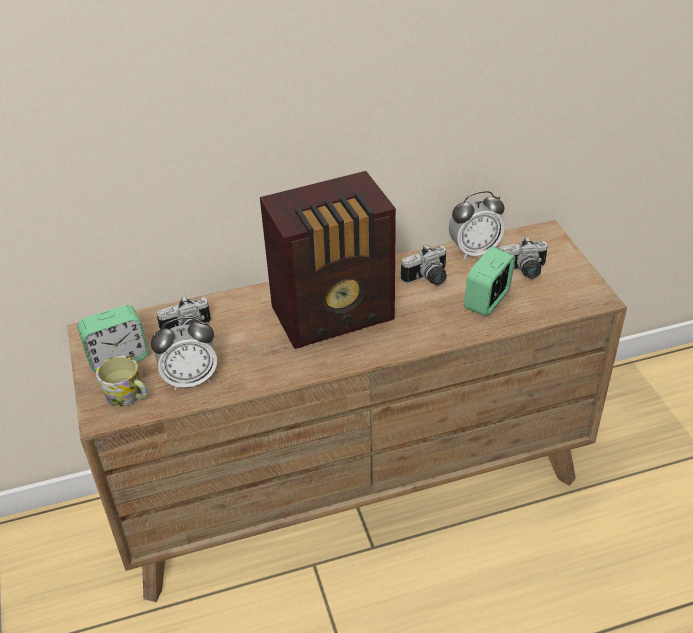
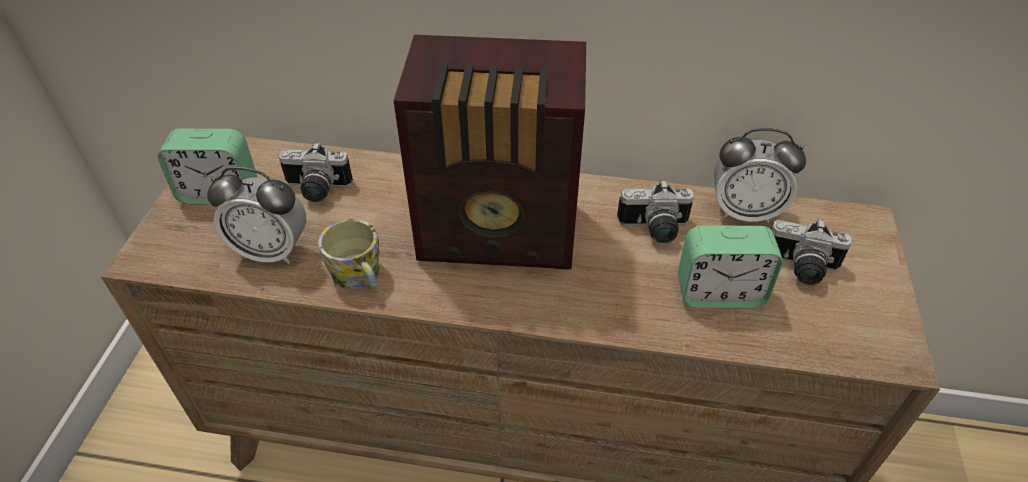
camera: 25 degrees right, 5 degrees up
(128, 396) = (190, 245): mug -> mug (359, 277)
(487, 301) = (719, 293): alarm clock -> alarm clock turned 150 degrees counterclockwise

